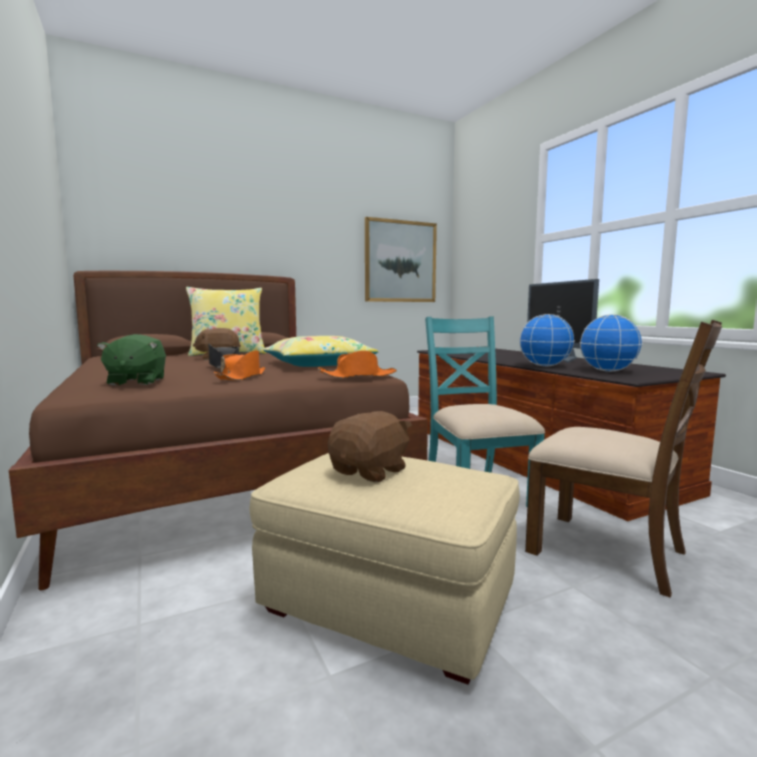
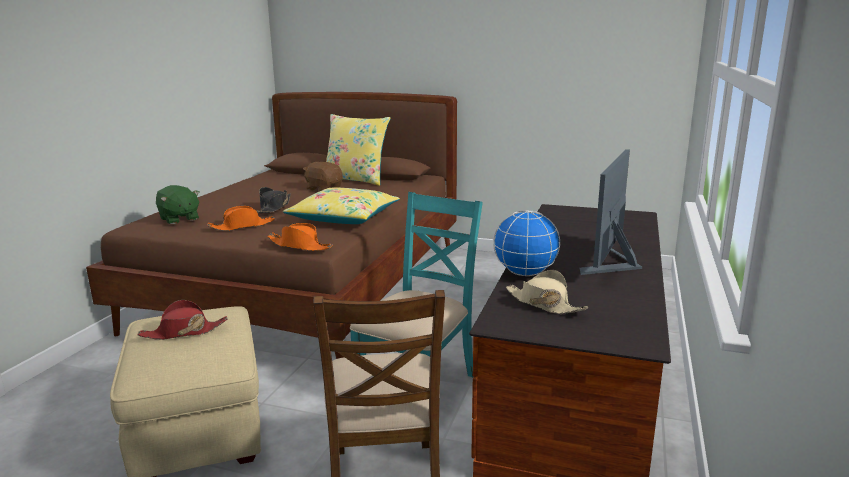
camera: 45 degrees right, 10 degrees up
(136, 382) = (179, 219): green plush toy -> green plush toy turned 75 degrees counterclockwise
(370, 471) = (183, 332): brown plush toy -> red hat
(400, 261) = (605, 72): picture -> none
(607, 371) = (543, 304): globe -> beige hat

